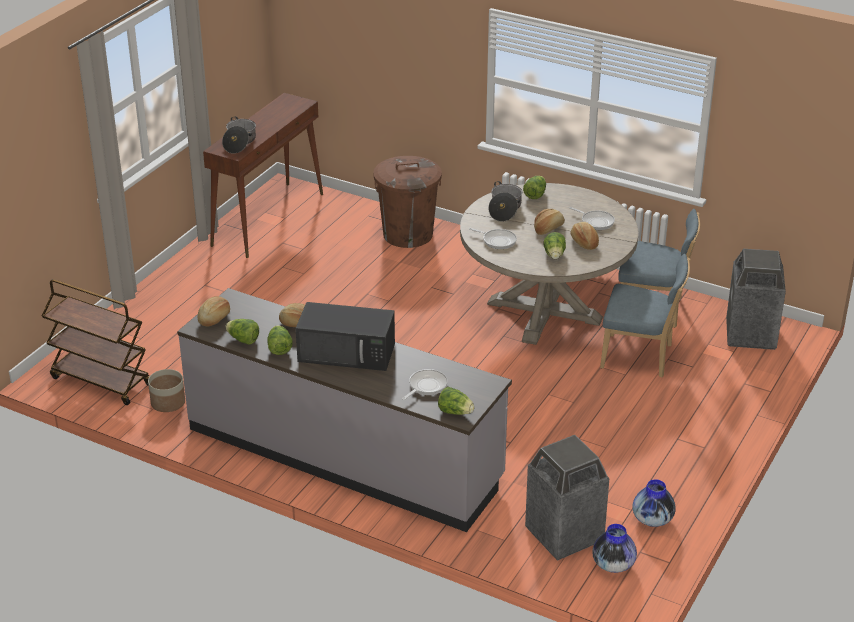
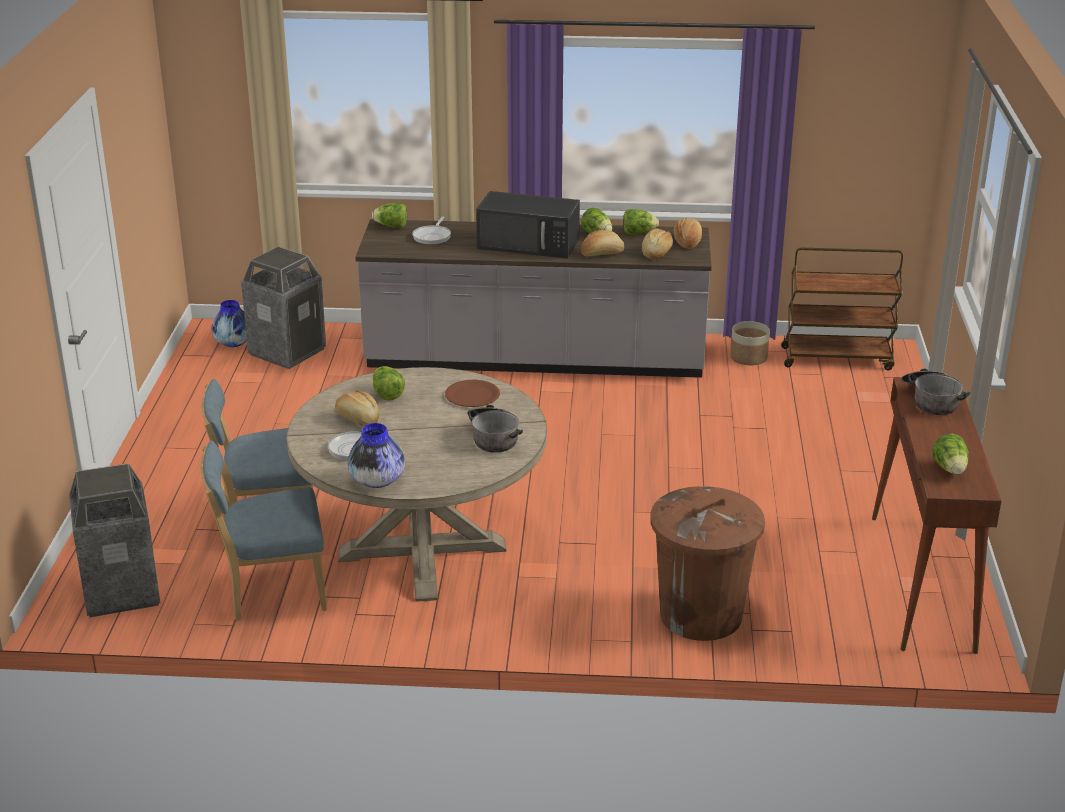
camera: 155 degrees right, 5 degrees down
(348, 352) = (530, 244): black microwave -> black microwave turned 150 degrees counterclockwise
(497, 240) = (472, 395): frying pan -> brown plate
(535, 194) = (466, 469): lettuce -> lettuce (950, 469)
(548, 228) = (416, 425): bread -> bread (656, 252)
(652, 520) = (206, 379): vase -> vase (377, 481)

